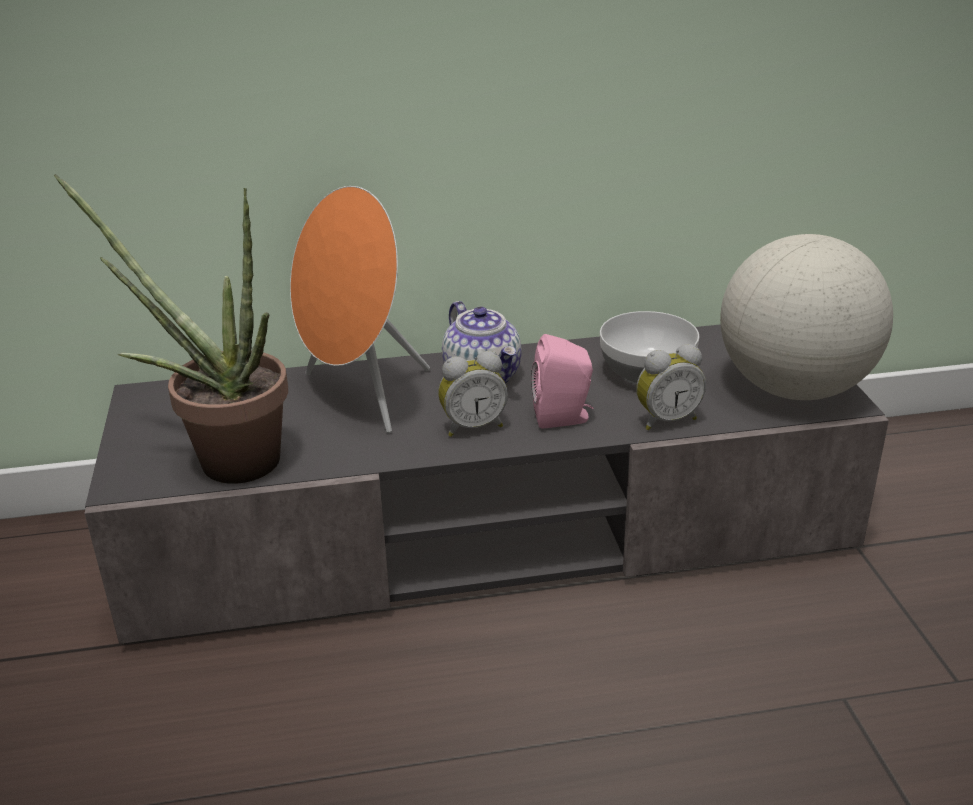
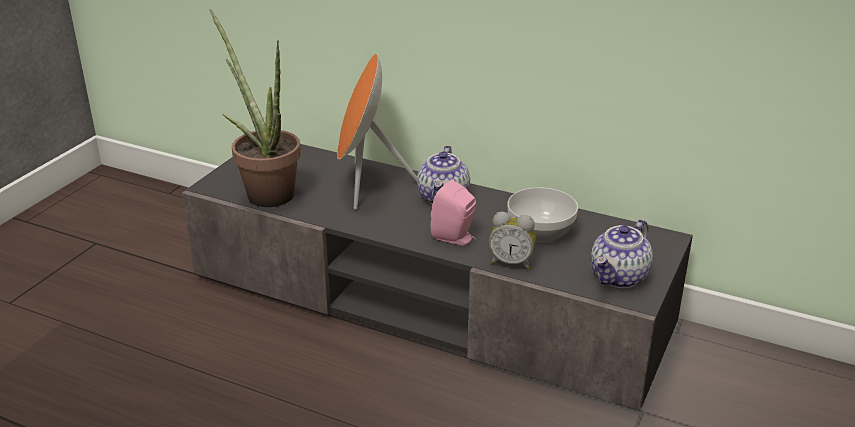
camera: 35 degrees right, 0 degrees up
(472, 426) = (401, 223): alarm clock -> none
(794, 388) = (619, 277): globe -> teapot

